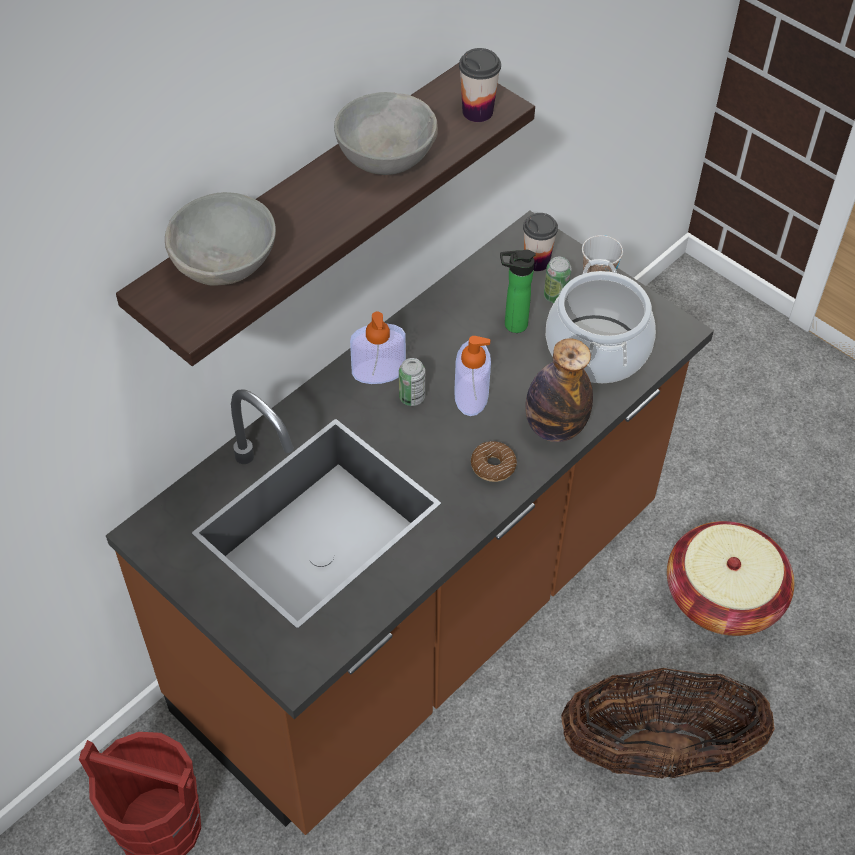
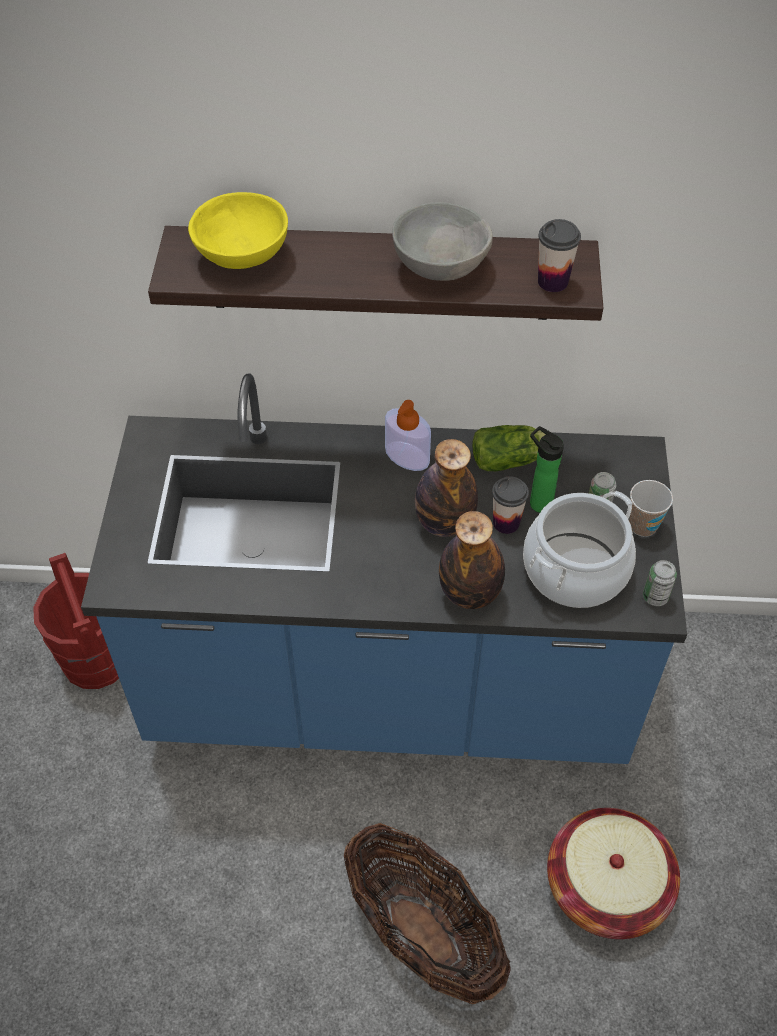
camera: 50 degrees right, 0 degrees up
(227, 267) = (243, 258): grey bowl -> yellow bowl
(412, 397) = (404, 490): can -> can (655, 597)
(424, 614) = (388, 690): brown counter -> blue counter
(454, 311) = (511, 460): none -> lettuce
(471, 395) = (444, 522): soap dispenser -> bottle
(493, 466) = (393, 579): donut -> none
(536, 262) = (617, 475): cup -> cup (506, 523)

